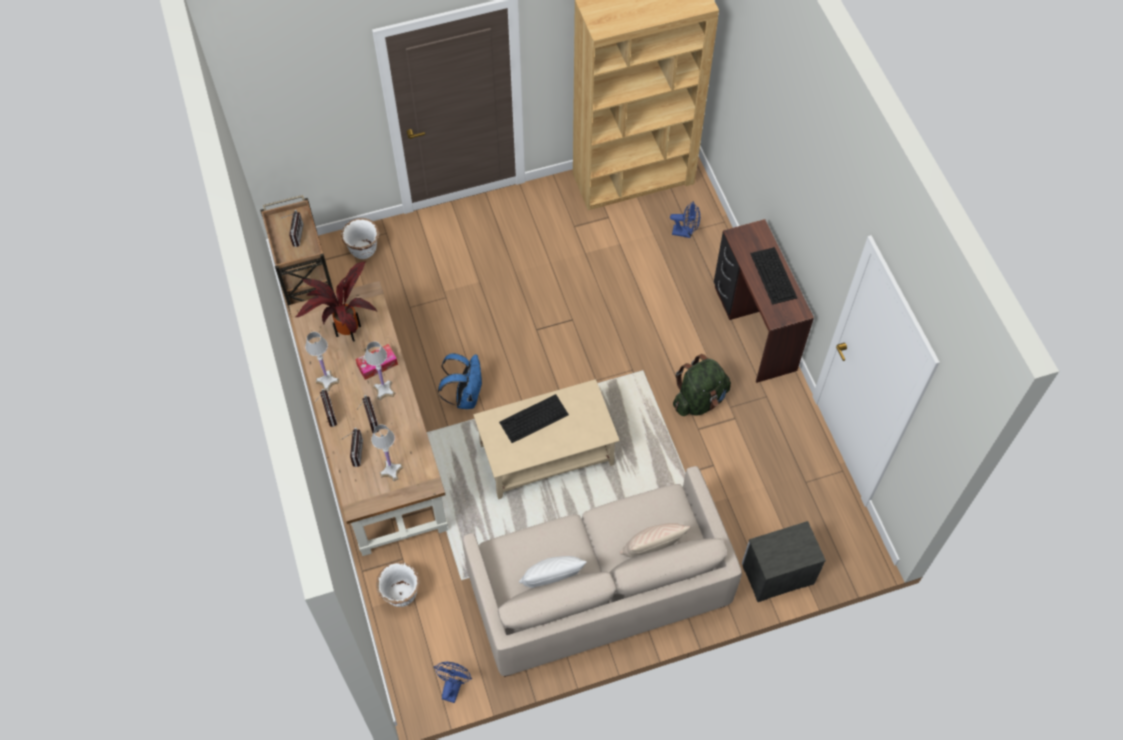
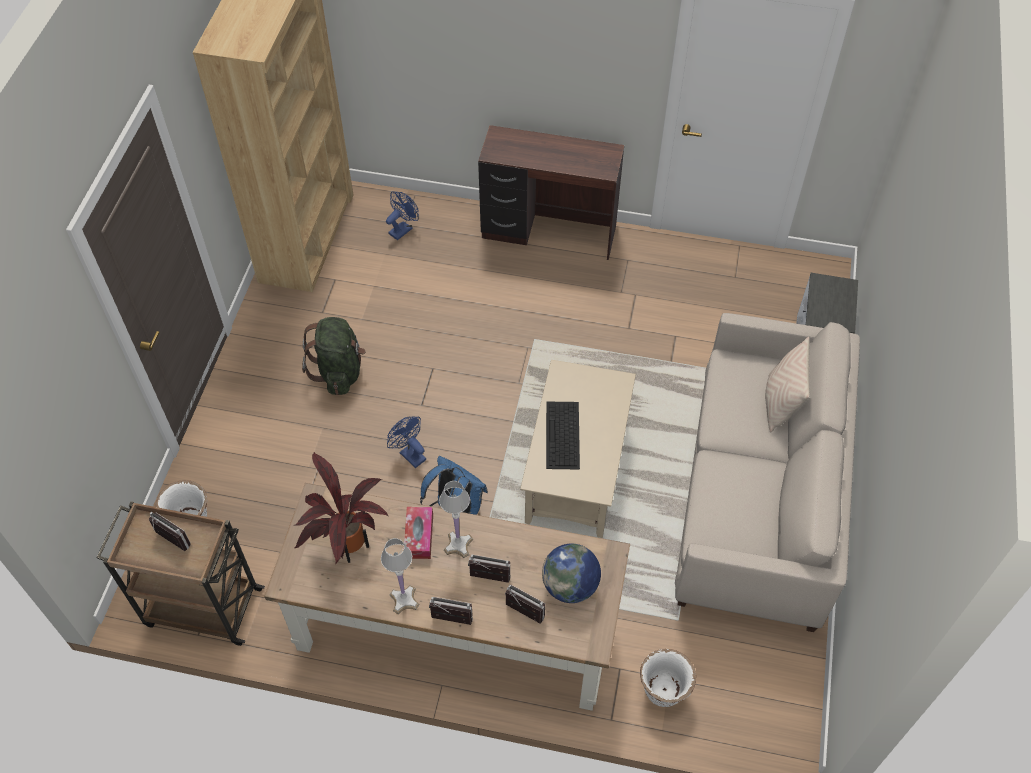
camera: 60 degrees left, 5 degrees down
(391, 471) = (570, 586): white table lamp -> globe
(453, 686) = (800, 689): blue fan -> blue fan (409, 454)
(552, 581) = (769, 507): white pillow -> none
(699, 399) = (597, 311): green backpack -> green backpack (339, 371)
(774, 276) = (558, 149): keyboard -> none

